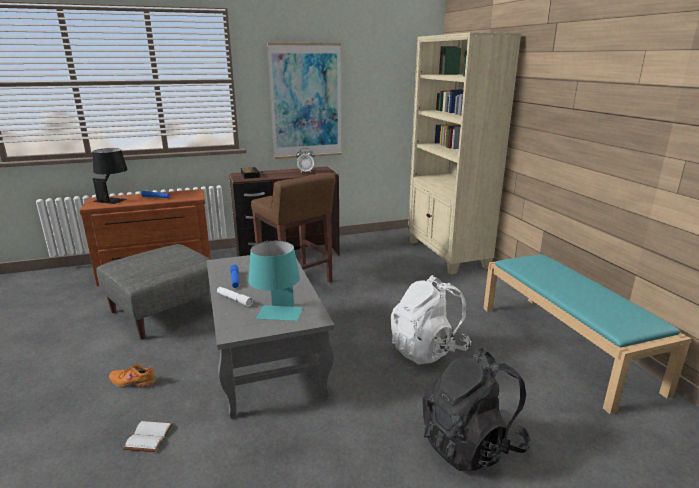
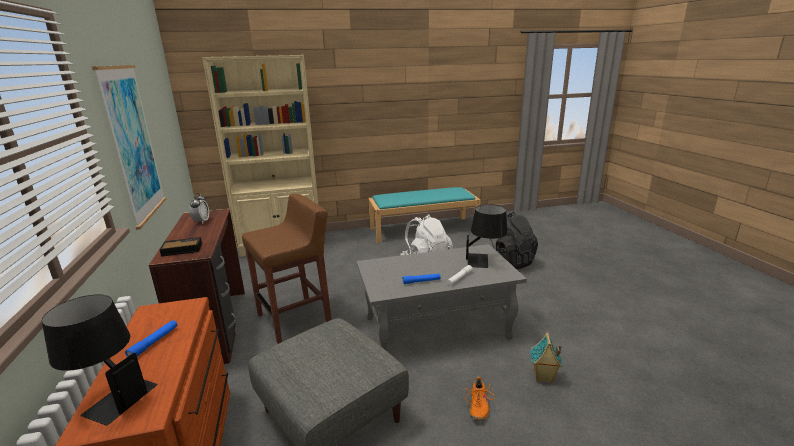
camera: 85 degrees left, 0 degrees up
(148, 436) = (543, 377): white book -> toy house
(277, 317) = (484, 260): turquoise table lamp -> black table lamp

